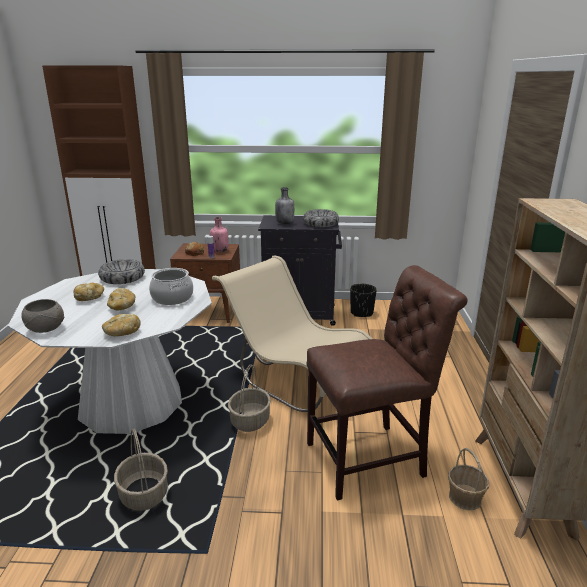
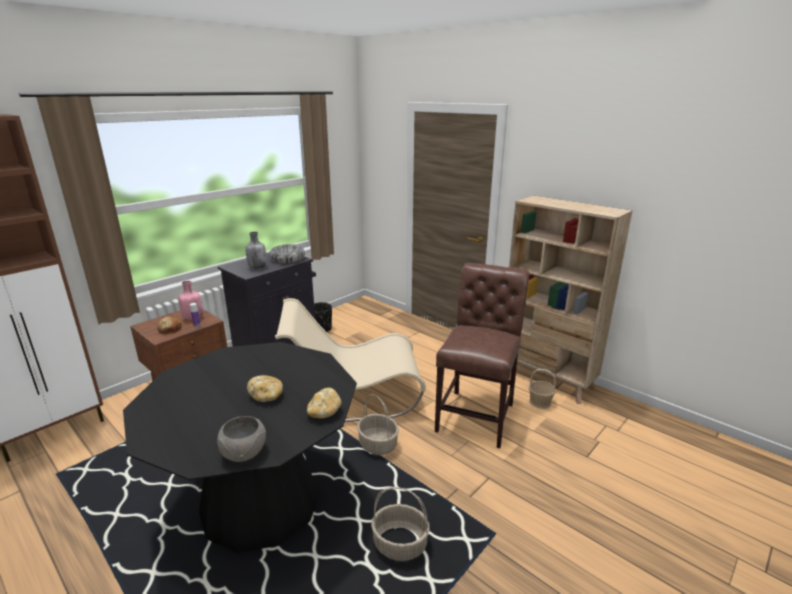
camera: 50 degrees left, 0 degrees up
(89, 298) = (210, 408): bread -> none
(122, 278) = (194, 376): bowl -> none
(131, 402) = (260, 502): white dining table -> black dining table
(172, 298) = (291, 366): cooking pot -> none

